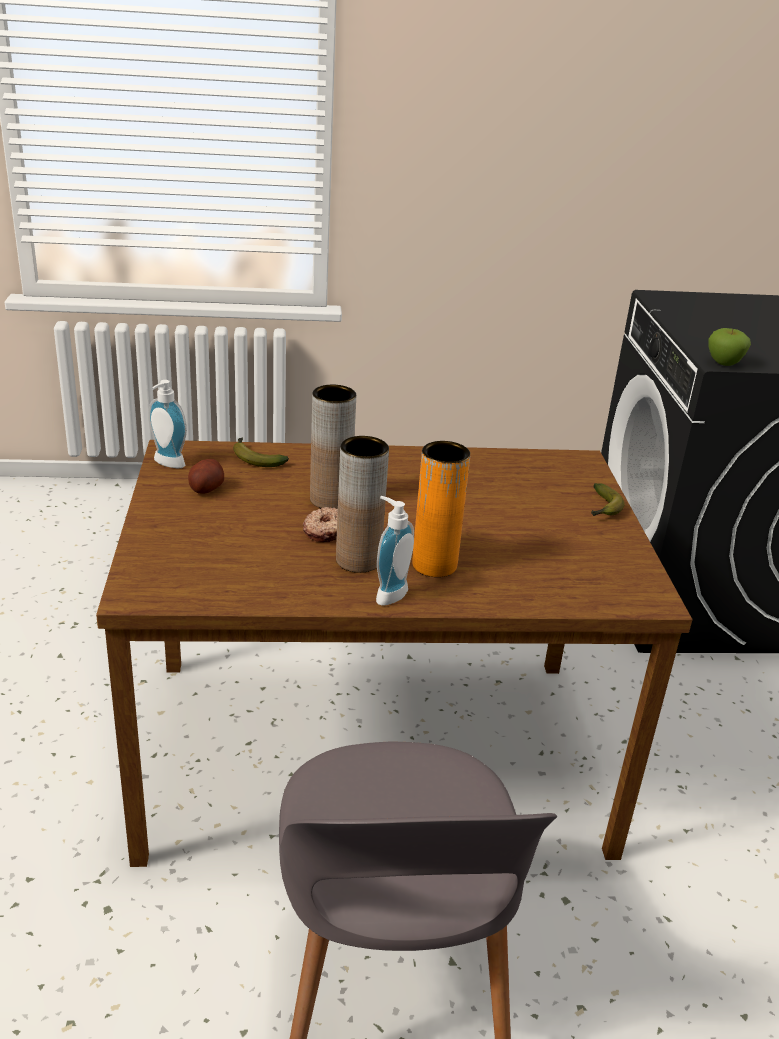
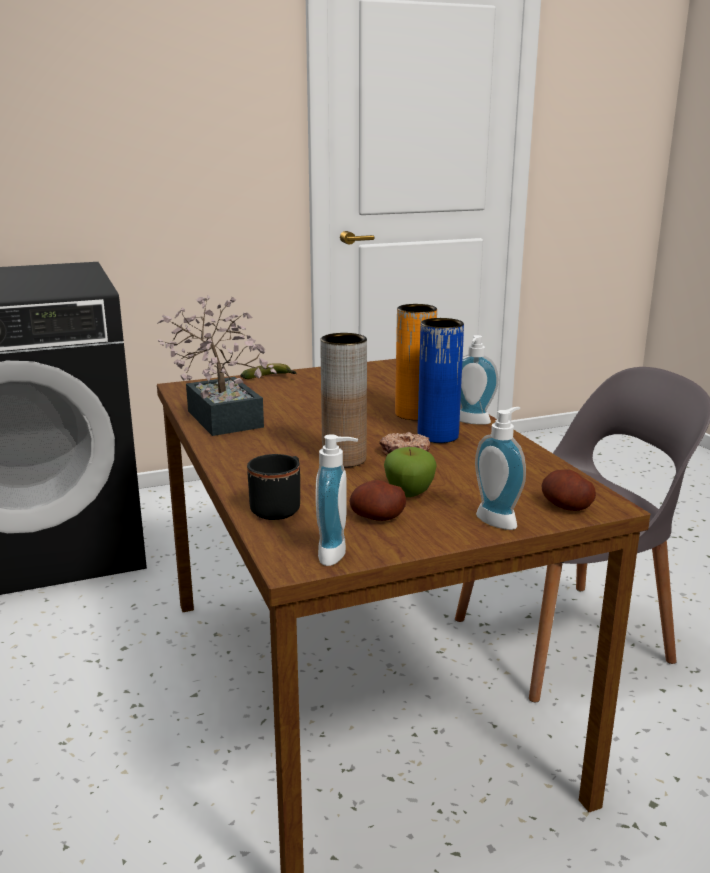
camera: 105 degrees left, 10 degrees down
(147, 573) = (566, 506): none -> potato
(155, 535) = (499, 519): none -> soap dispenser
(255, 458) = (280, 507): banana -> black mug
(358, 560) = (438, 436): brown vase -> blue vase
(479, 466) = (222, 415): none -> potted plant
(724, 363) = (98, 290): apple -> apple (409, 493)

